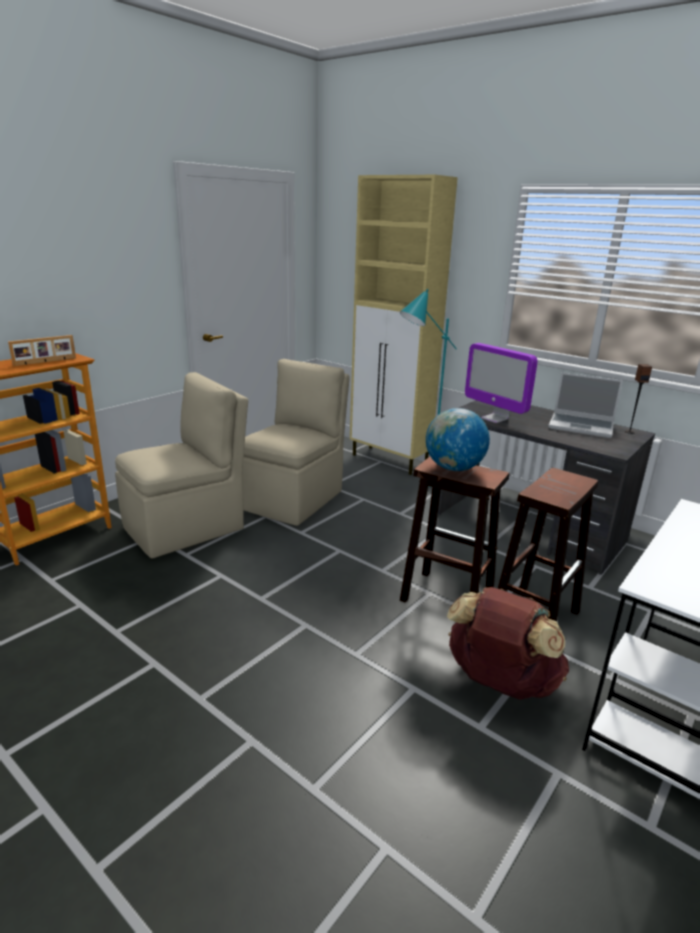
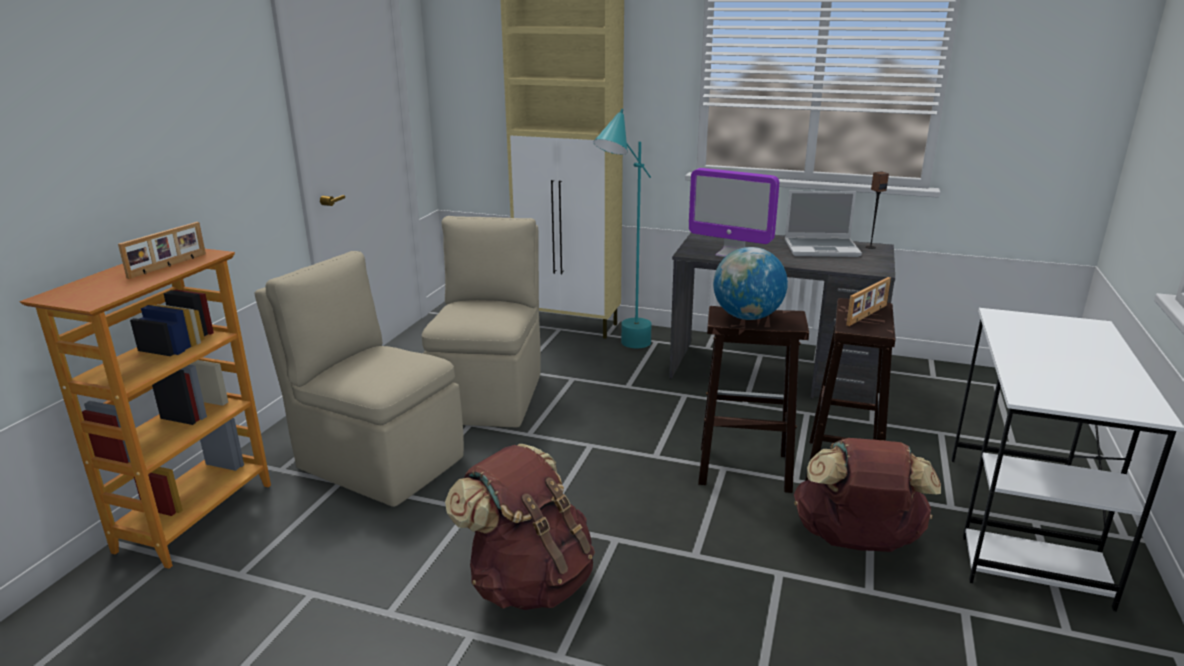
camera: 20 degrees left, 0 degrees up
(187, 527) = (378, 461): beige chair -> beige chair turned 90 degrees counterclockwise
(220, 638) = (529, 582): none -> brown backpack
(563, 486) = (868, 315): none -> picture frame

